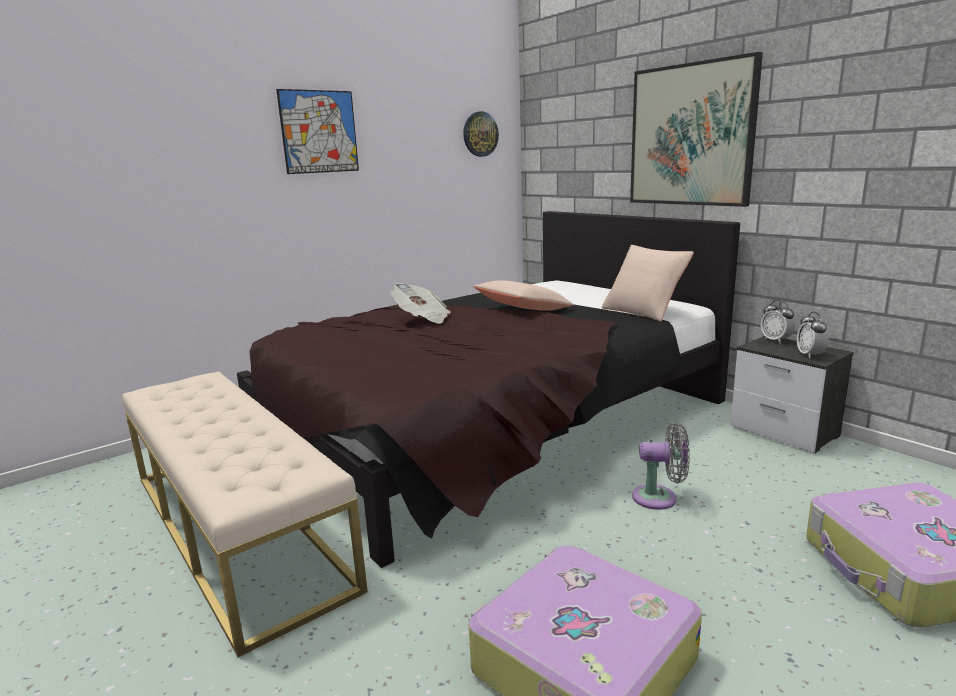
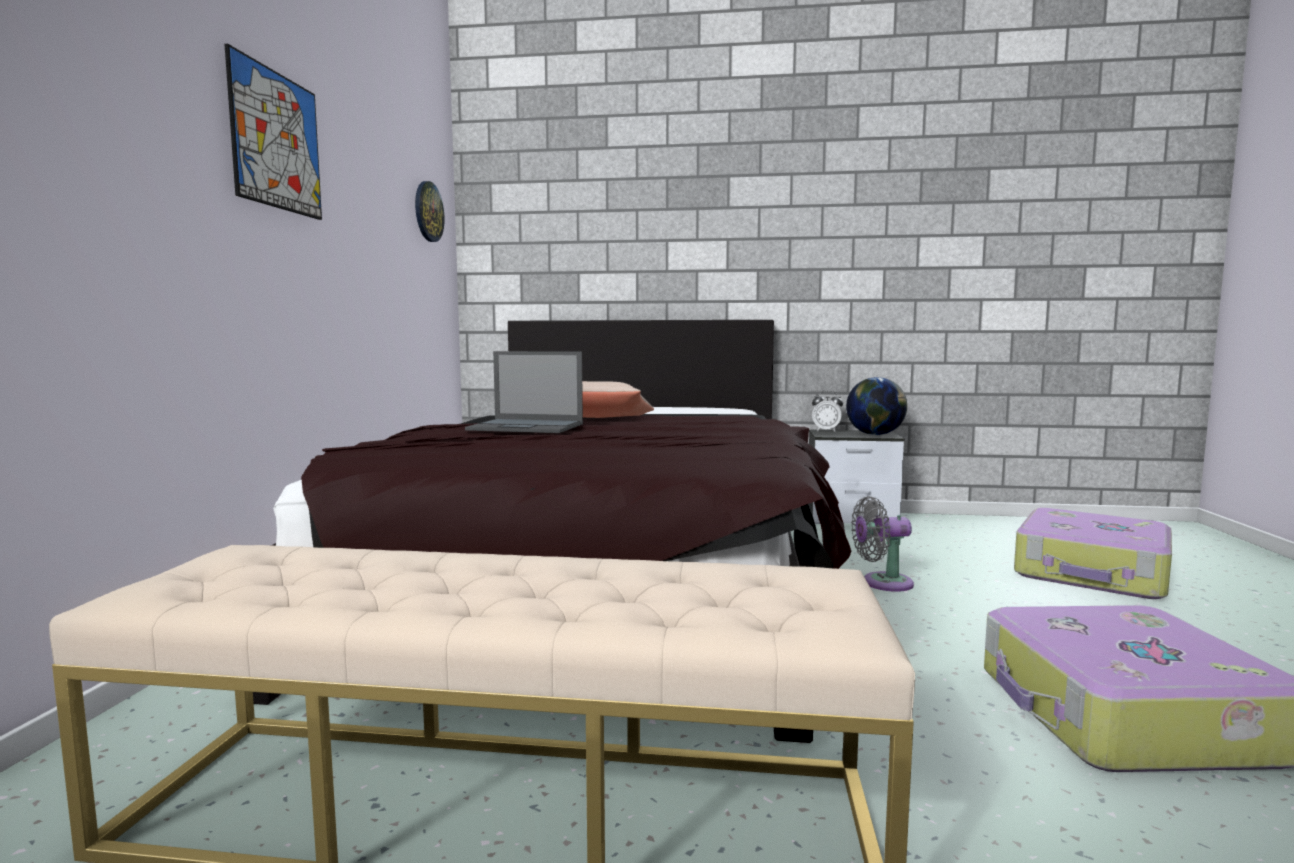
camera: 45 degrees left, 10 degrees down
(422, 318) = (527, 427): newspaper -> laptop
(644, 311) = (719, 412): beige pillow -> none
(659, 498) = (882, 583): grey fan -> grey fan turned 150 degrees counterclockwise
(691, 135) = (710, 234): picture -> none
(810, 355) = (875, 434): alarm clock -> globe

